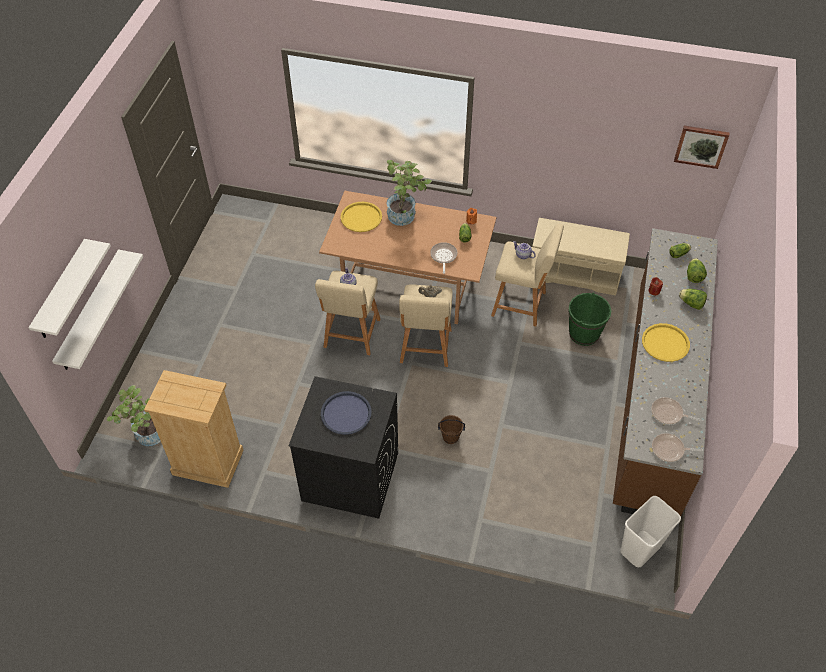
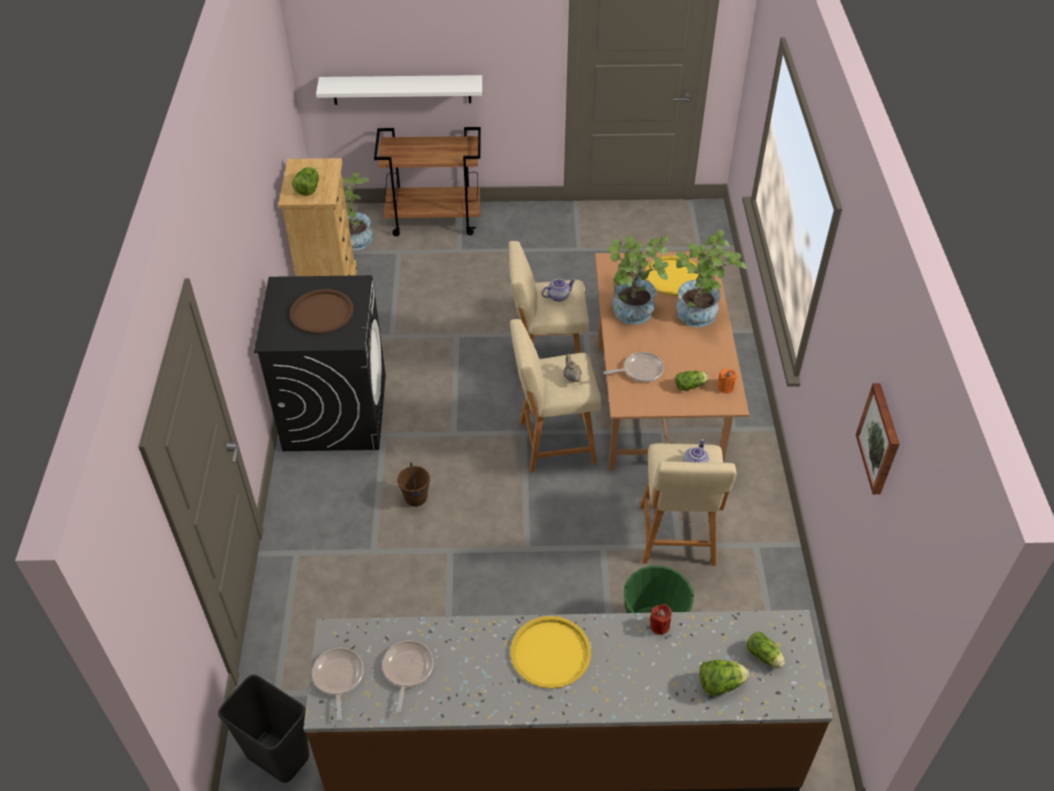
camera: 75 degrees right, 5 degrees down
(61, 291) = (368, 30): white shelf -> none
(153, 372) = (435, 219): none -> brown cart
(346, 413) = (322, 312): blue tray -> brown tray
(390, 247) = (632, 315): none -> potted plant
(575, 272) = (776, 599): beige bench -> none
(640, 549) = (277, 756): white trash can -> black trash can
(691, 304) = (652, 685): lettuce -> lettuce (308, 189)
(701, 146) = (918, 559): picture -> picture (880, 438)

